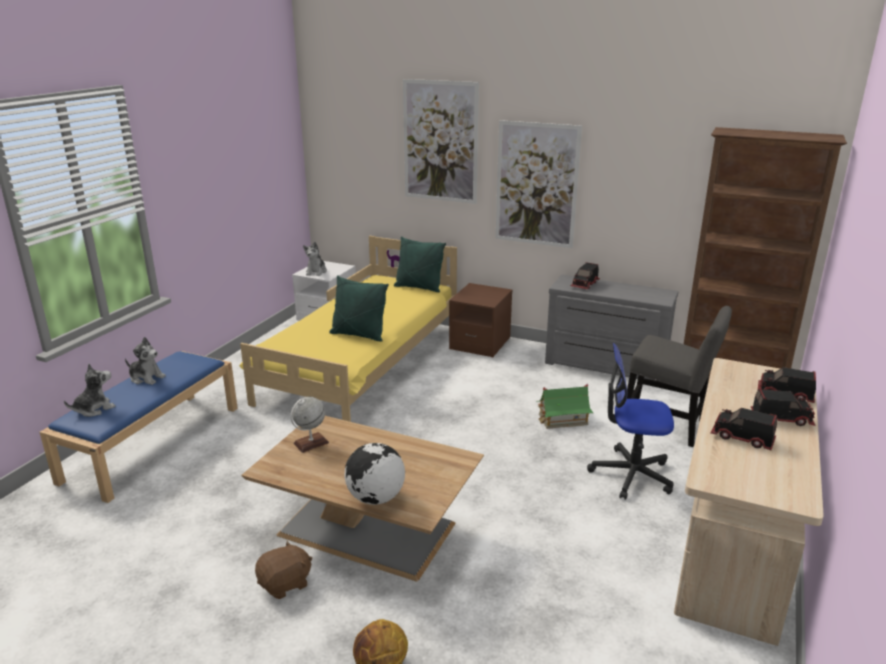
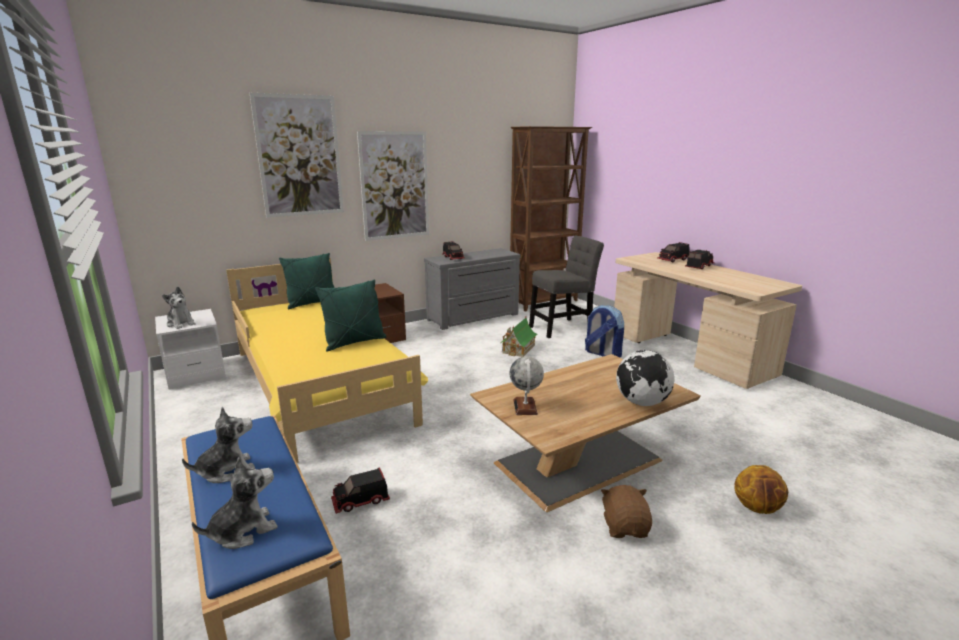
camera: 55 degrees left, 5 degrees down
(94, 409) = (243, 530): plush toy -> plush toy turned 60 degrees clockwise
(631, 474) = (602, 353): office chair -> backpack
(742, 438) = (714, 276): toy truck -> toy truck (360, 501)

